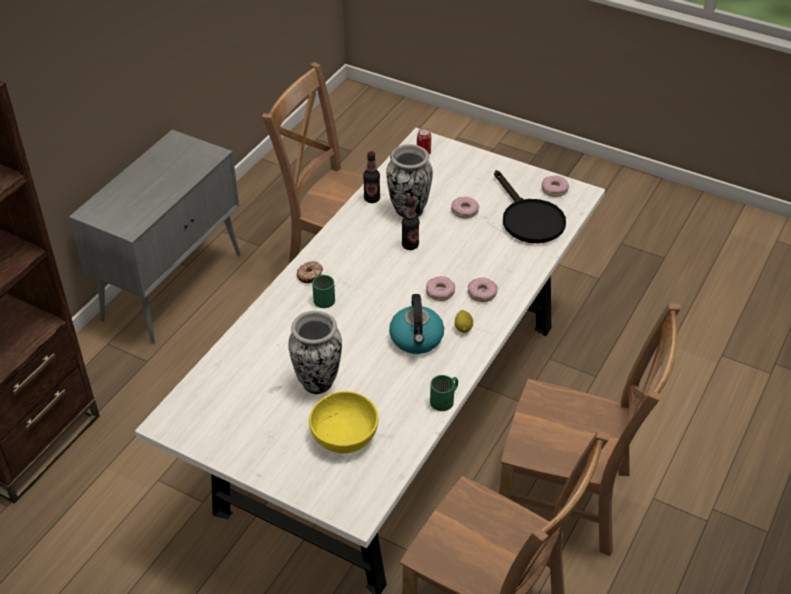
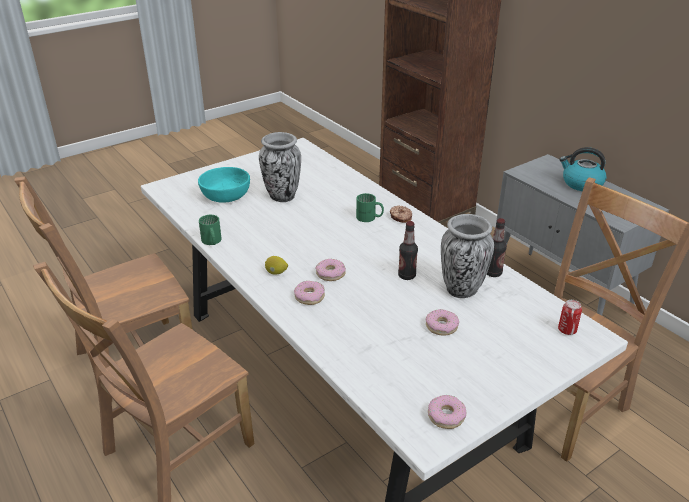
camera: 115 degrees right, 10 degrees down
(344, 435) = (225, 196): yellow bowl -> turquoise bowl
(417, 339) = (285, 246): kettle -> kettle (581, 184)
(528, 219) = (400, 369): black frying pan -> none

